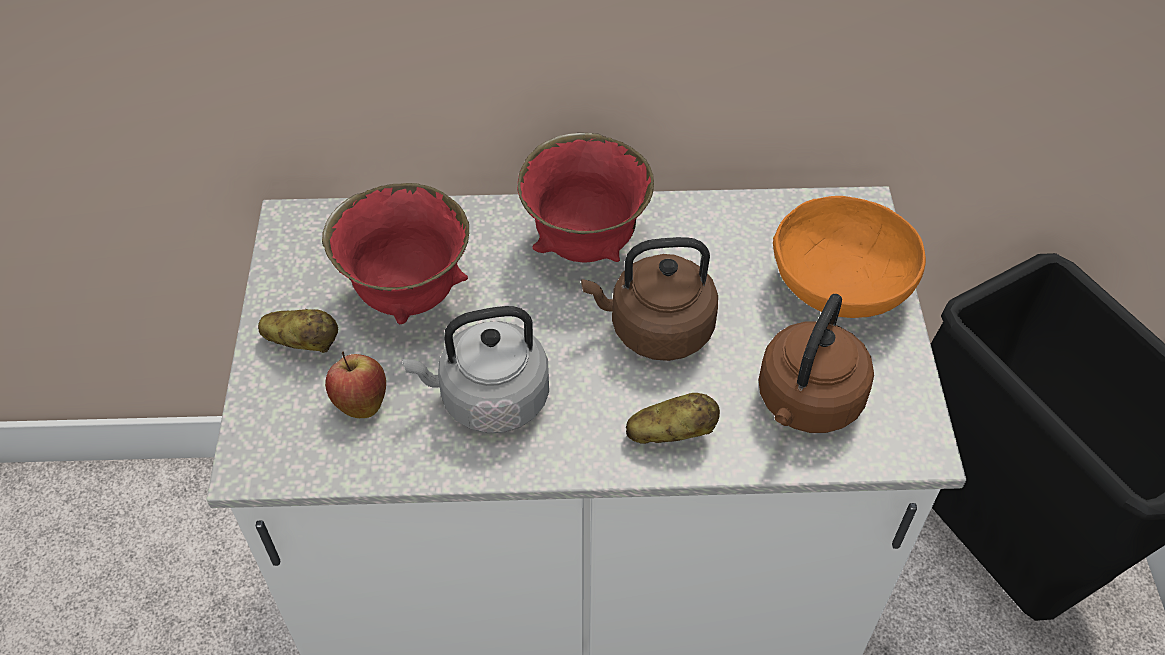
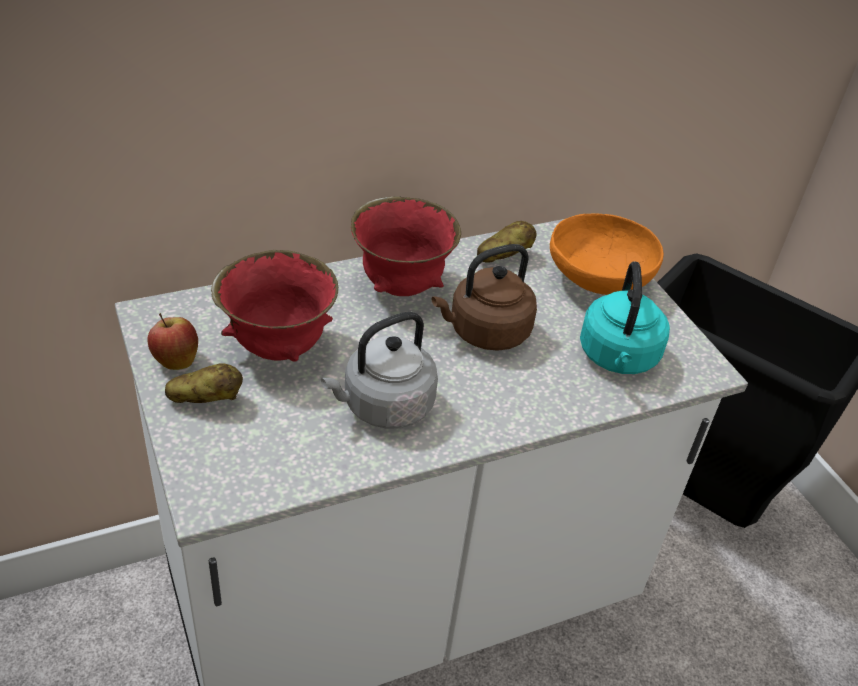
camera: 25 degrees left, 10 degrees down
(361, 403) = (279, 433): apple -> apple (175, 360)
(671, 433) = (534, 399): potato -> potato (503, 256)
(806, 403) = (618, 358): brown kettle -> turquoise kettle

